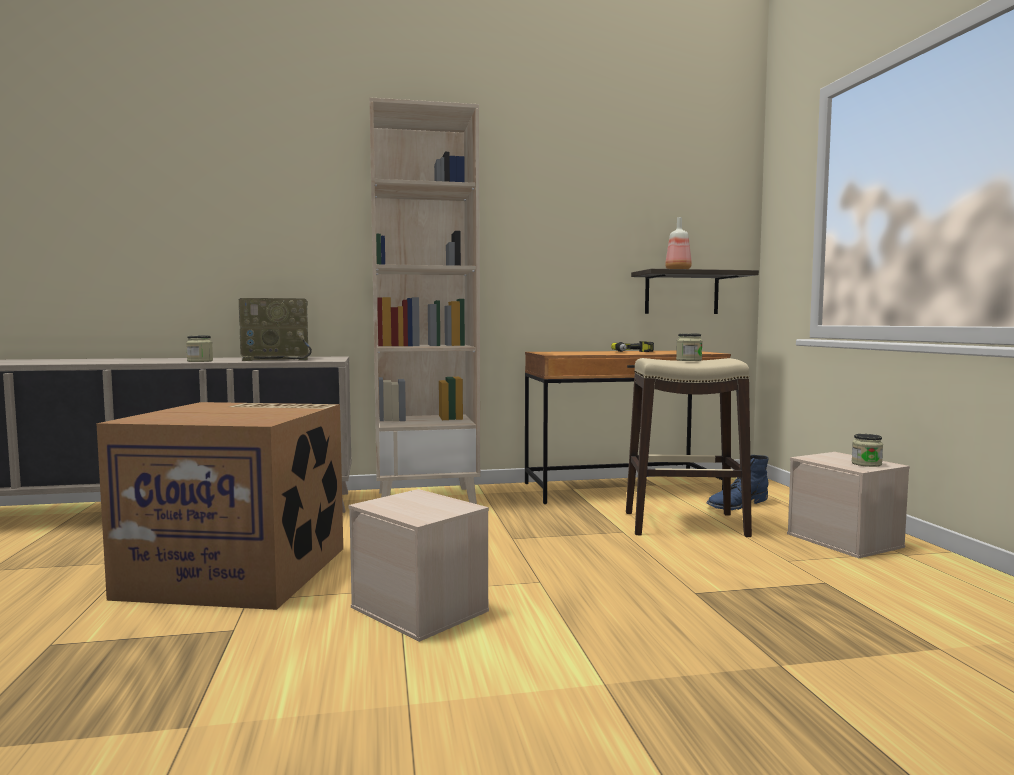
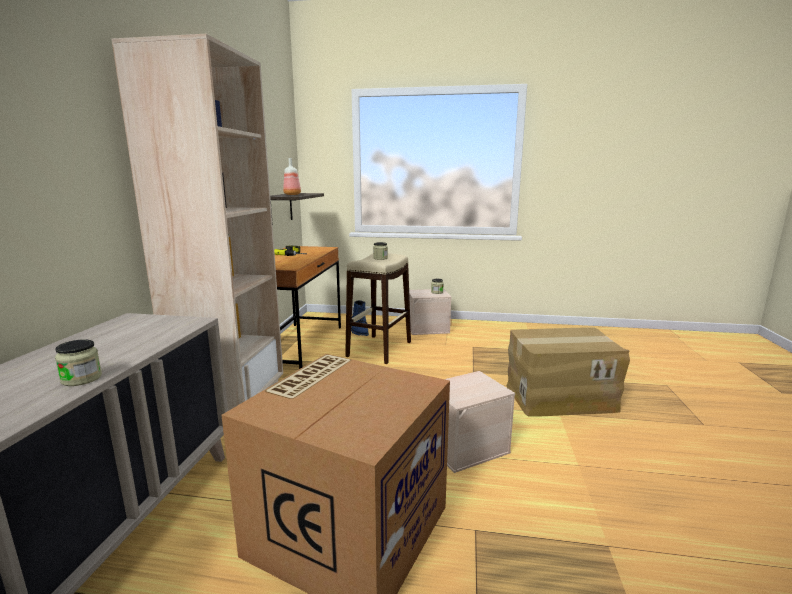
camera: 70 degrees left, 10 degrees up
(277, 359) = (122, 340): radio -> none
(684, 683) = (559, 397): none -> cardboard box

